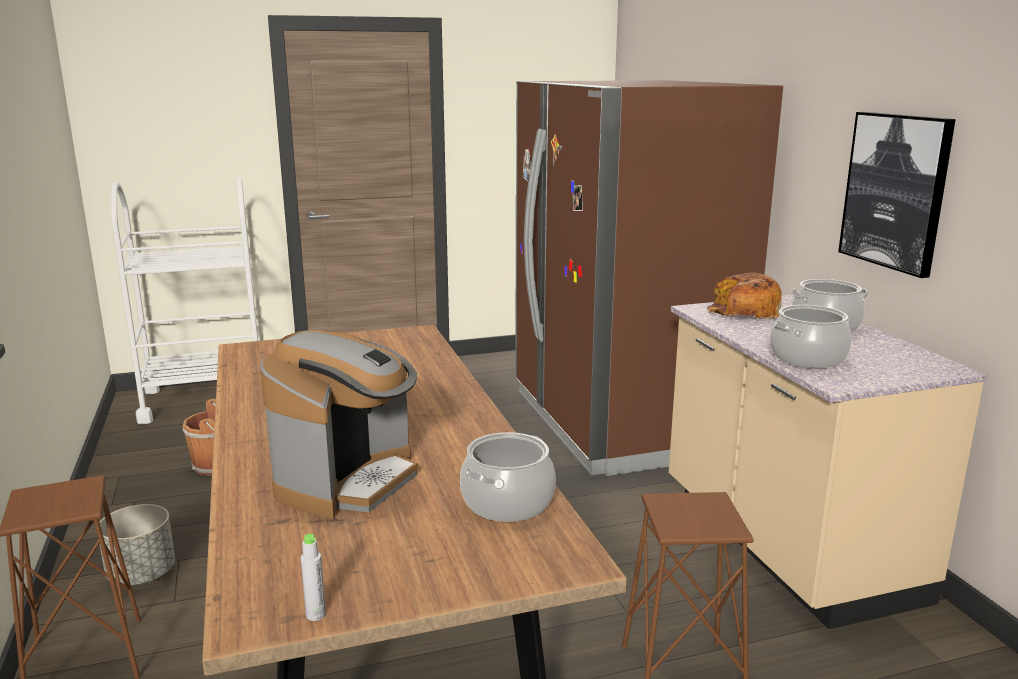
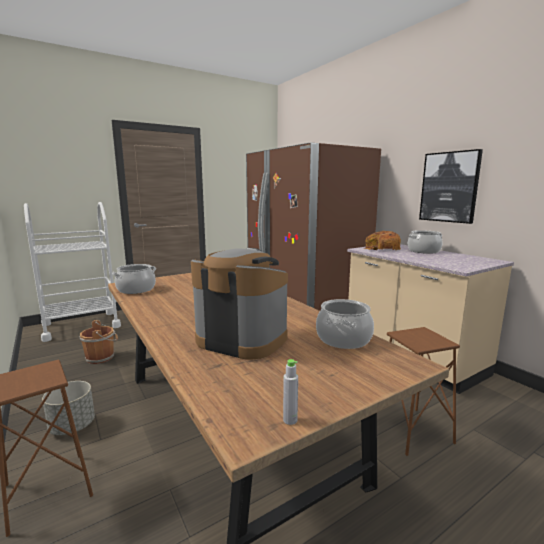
camera: 15 degrees left, 5 degrees down
(348, 481) = (241, 339): coffee machine -> coffee machine turned 75 degrees counterclockwise
(808, 358) = (435, 261): cooking pot -> cooking pot (136, 289)

